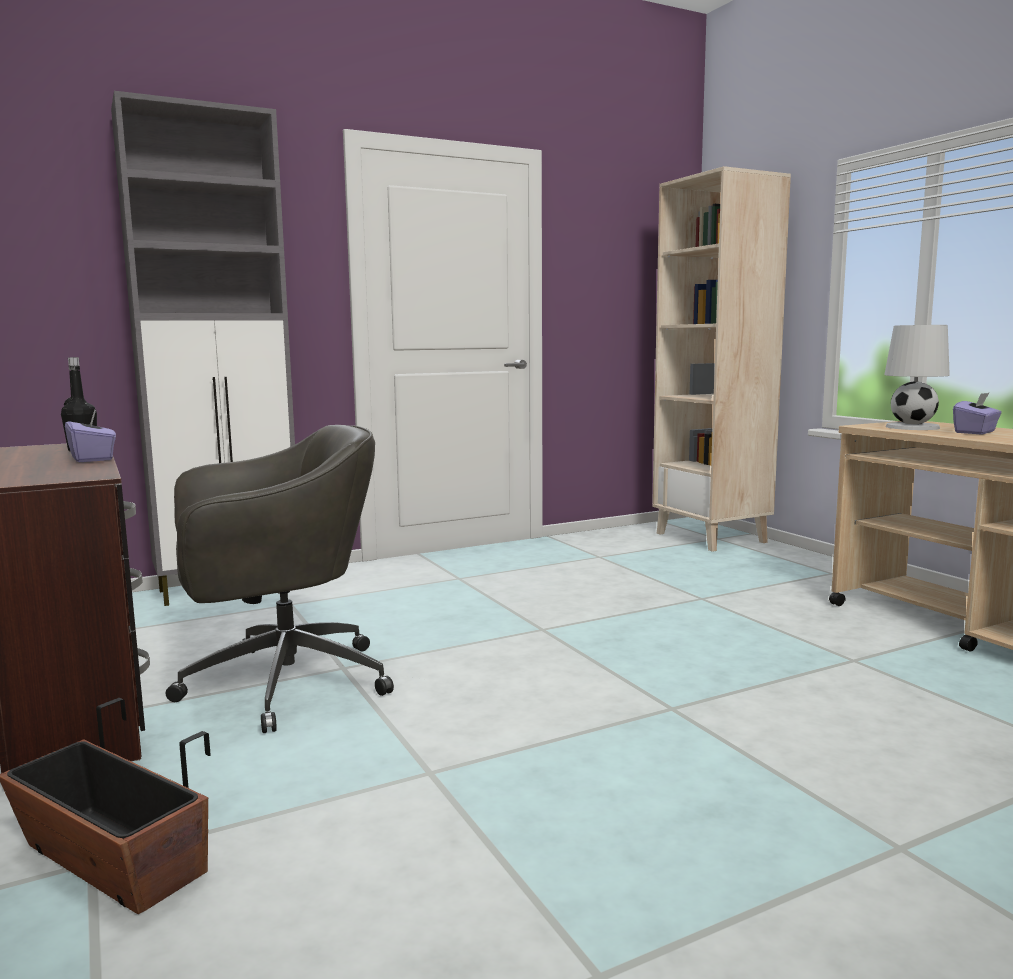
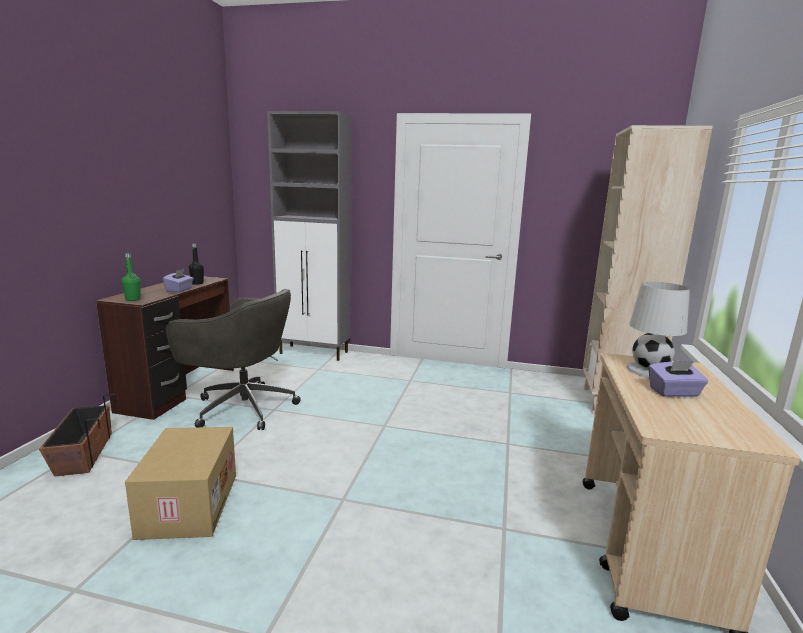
camera: 40 degrees right, 5 degrees up
(58, 477) = (133, 299): none -> green bottle
(501, 809) = (188, 504): none -> cardboard box

